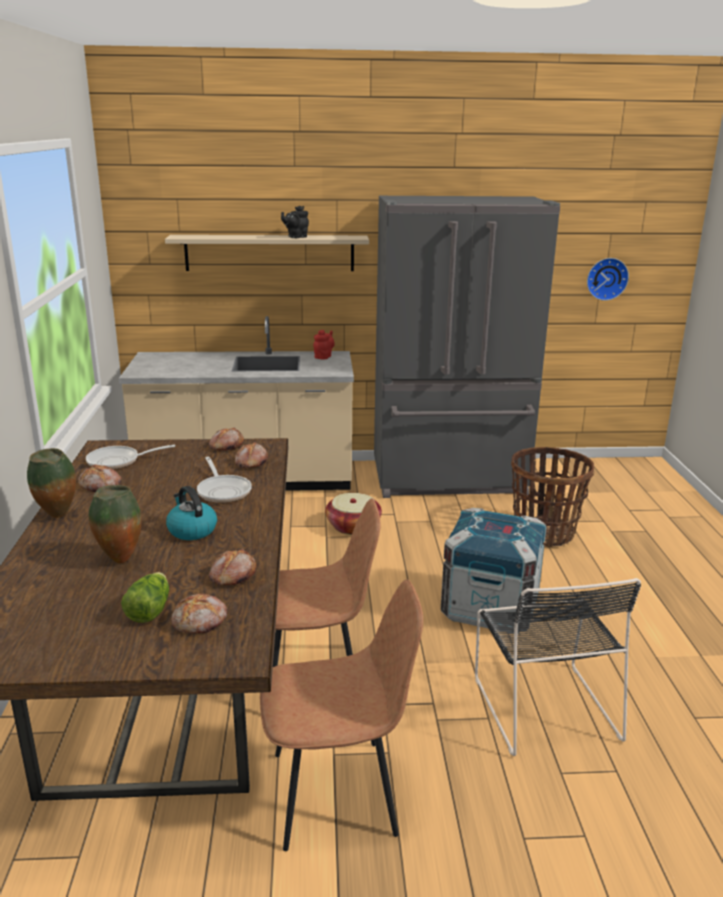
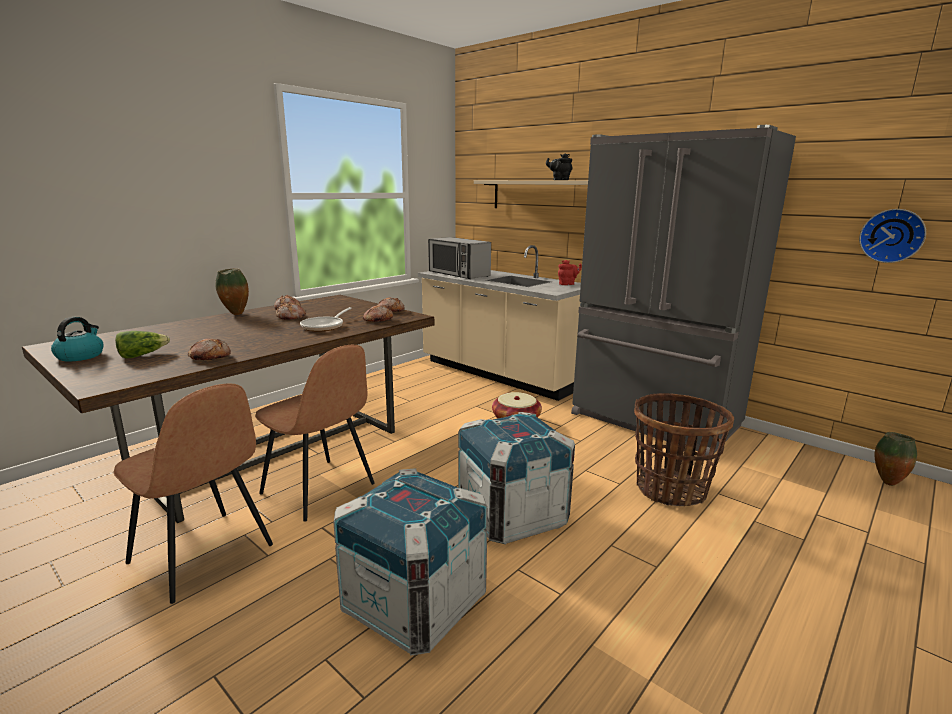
camera: 45 degrees right, 5 degrees down
(118, 462) = (323, 304): frying pan -> none
(119, 559) = (199, 335): vase -> vase (886, 482)
(176, 368) = (458, 274): none -> microwave
(191, 530) = (259, 335): kettle -> kettle (80, 356)
(200, 621) = (139, 367): bread -> bread (291, 317)
(543, 704) = (414, 603): black chair -> crate

